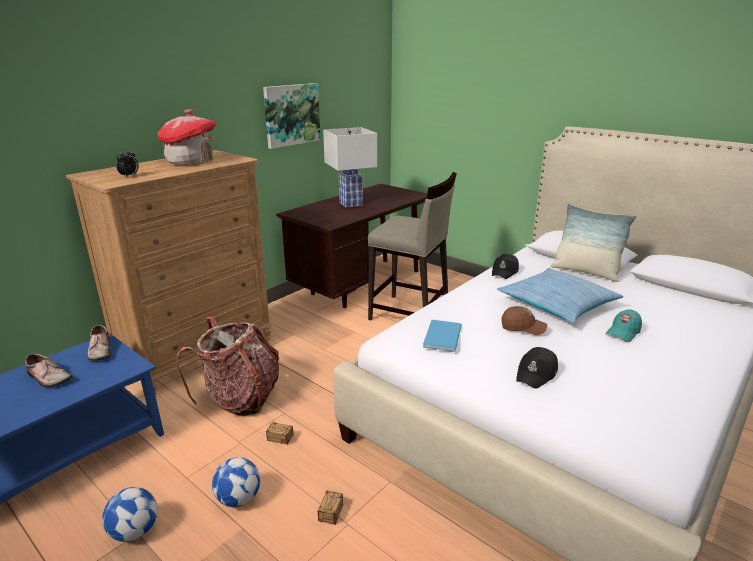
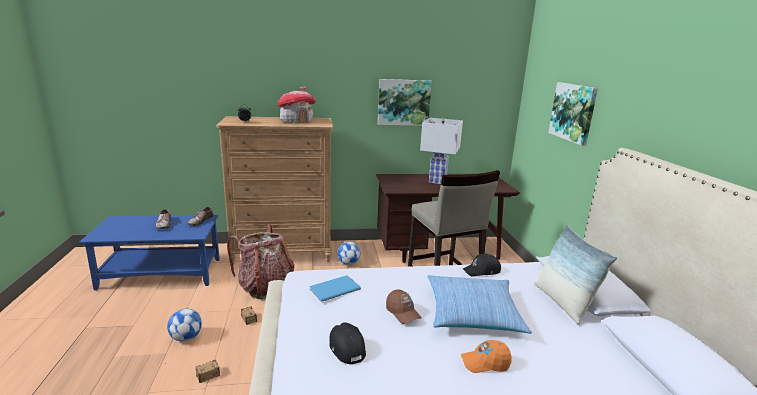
camera: 40 degrees right, 5 degrees down
(135, 531) = (134, 323): football -> football (348, 263)
(482, 101) = (573, 112): none -> picture
(537, 373) = (346, 347): black cap -> black cap turned 75 degrees clockwise
(623, 333) = (485, 363): turquoise cap -> orange cap

